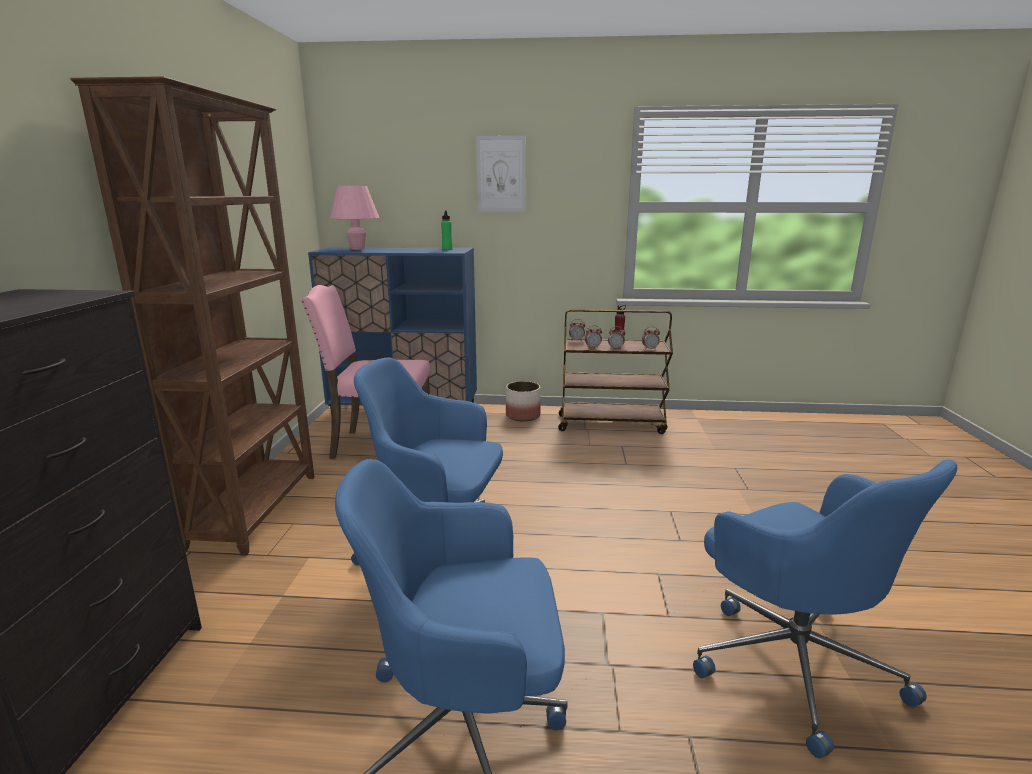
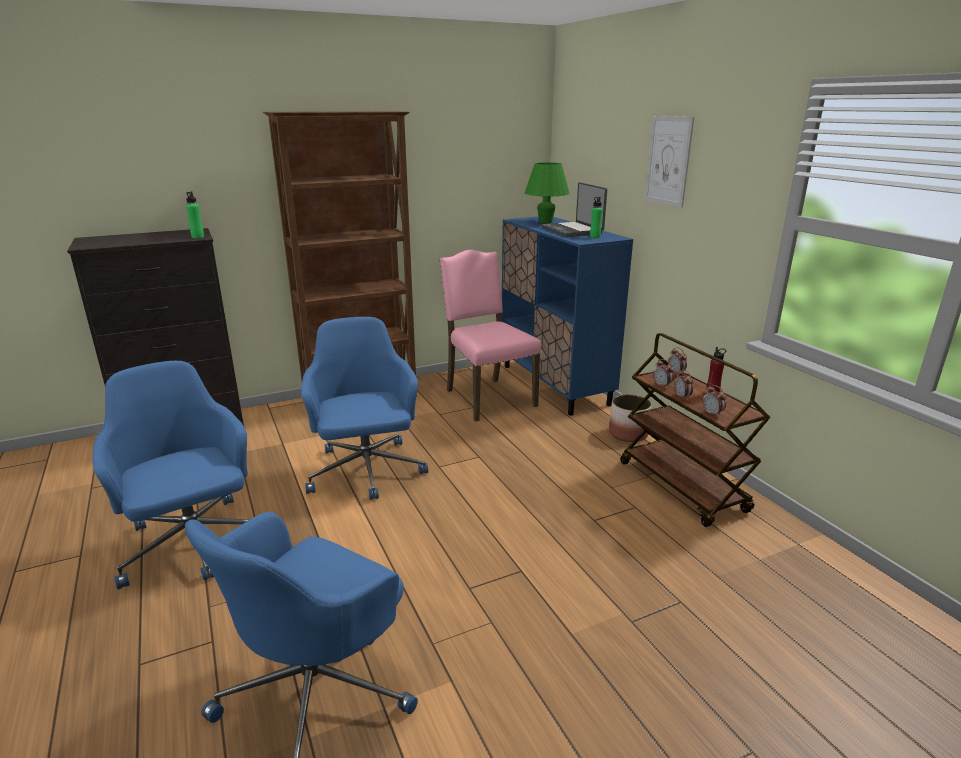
camera: 60 degrees right, 5 degrees up
(92, 293) = (197, 237): none -> green bottle
(357, 249) = (545, 222): pink table lamp -> green table lamp
(411, 249) = (573, 230): none -> laptop

